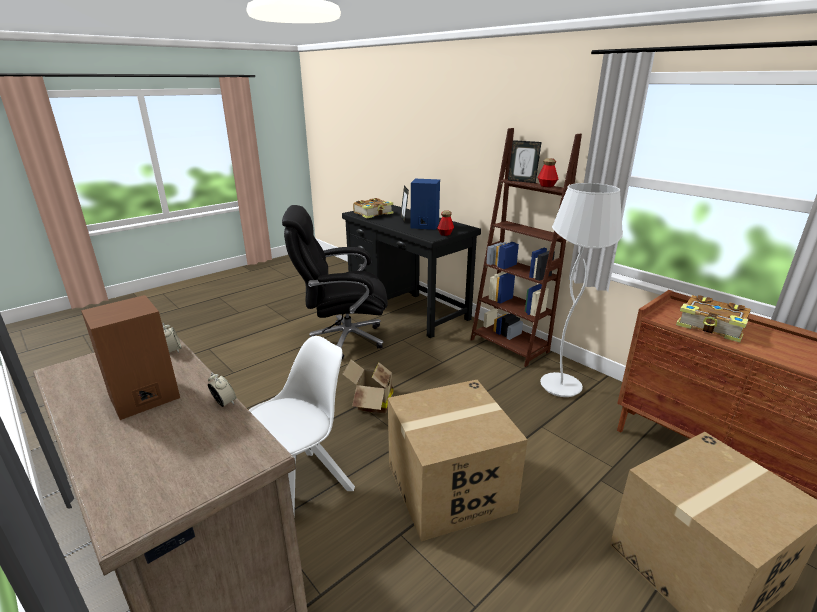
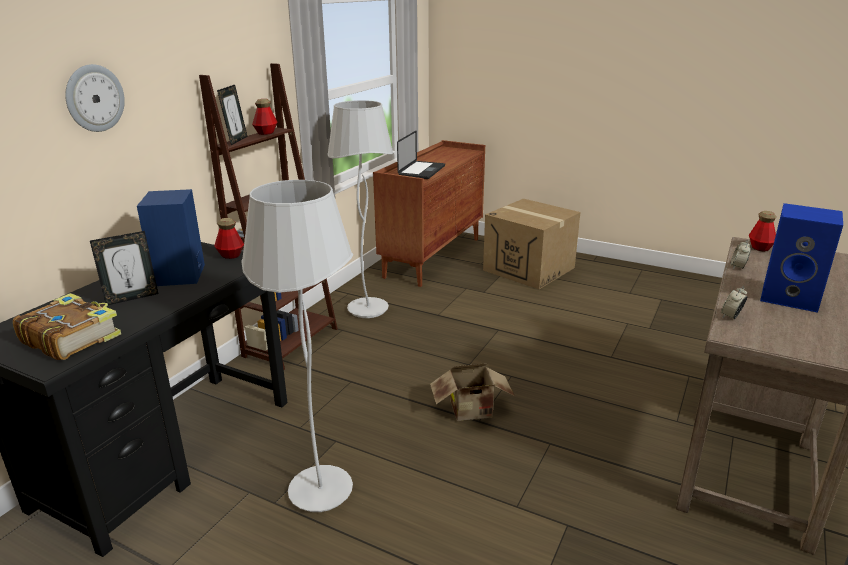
camera: 110 degrees left, 0 degrees up
(143, 398) = (791, 297): brown speaker -> blue speaker
(238, 456) = (760, 248): none -> bottle
(303, 488) = (624, 417): white chair -> none
(344, 340) = (321, 491): black office chair -> white floor lamp
(449, 488) = (548, 345): cardboard box -> none
(455, 126) = (94, 98): none -> wall clock
(712, 327) = (422, 171): book -> laptop

